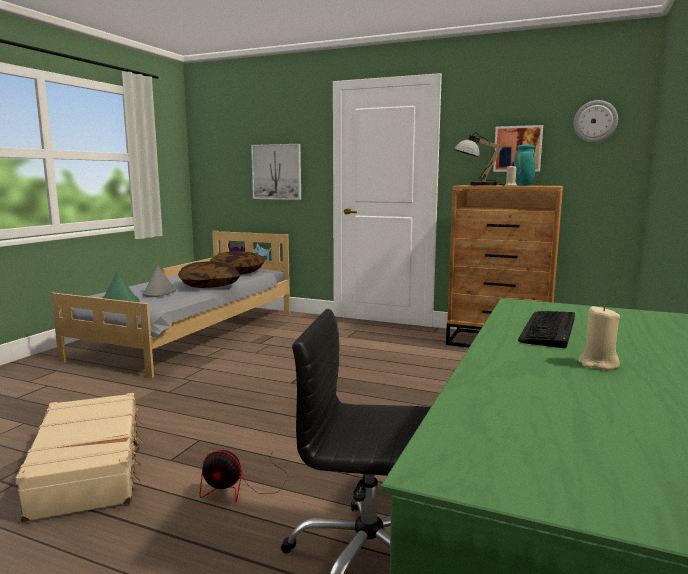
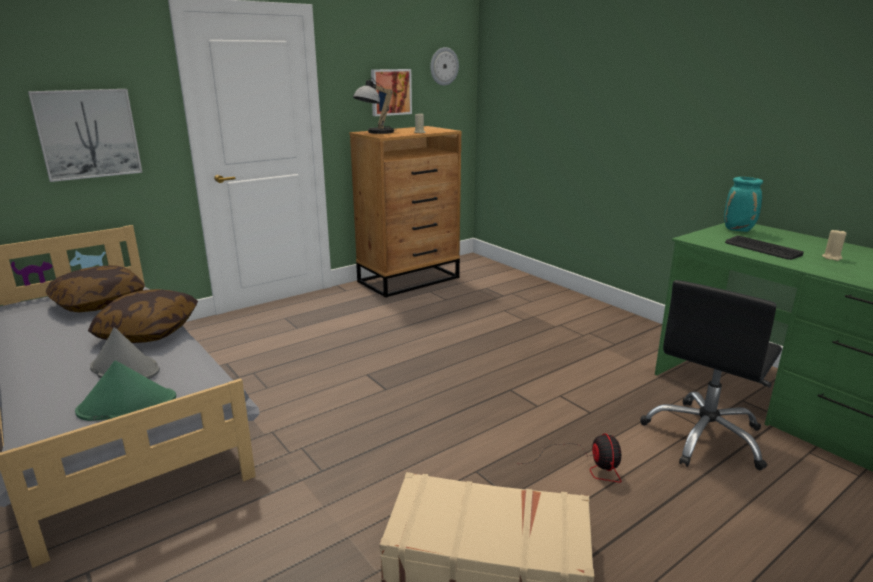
camera: 60 degrees left, 10 degrees up
(241, 487) = (586, 465): fan -> fan turned 45 degrees counterclockwise
(523, 185) = (413, 129): turquoise vase -> turquoise vase (739, 230)

